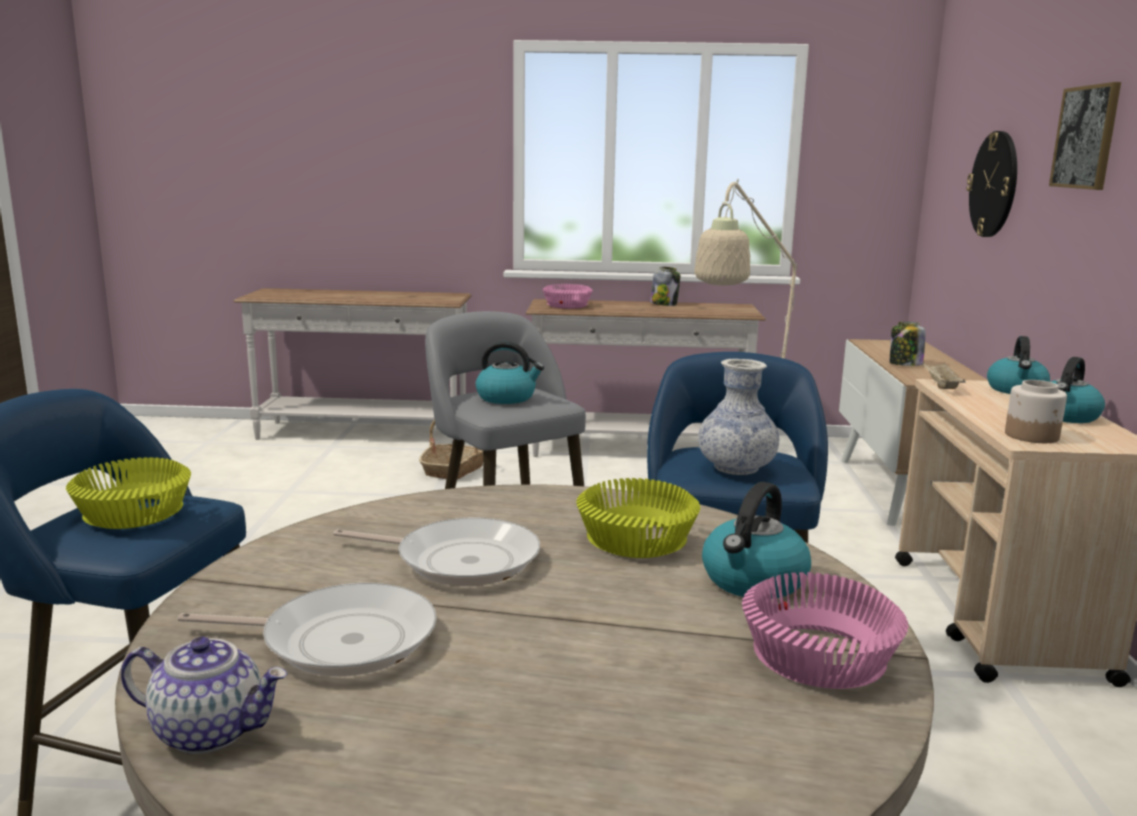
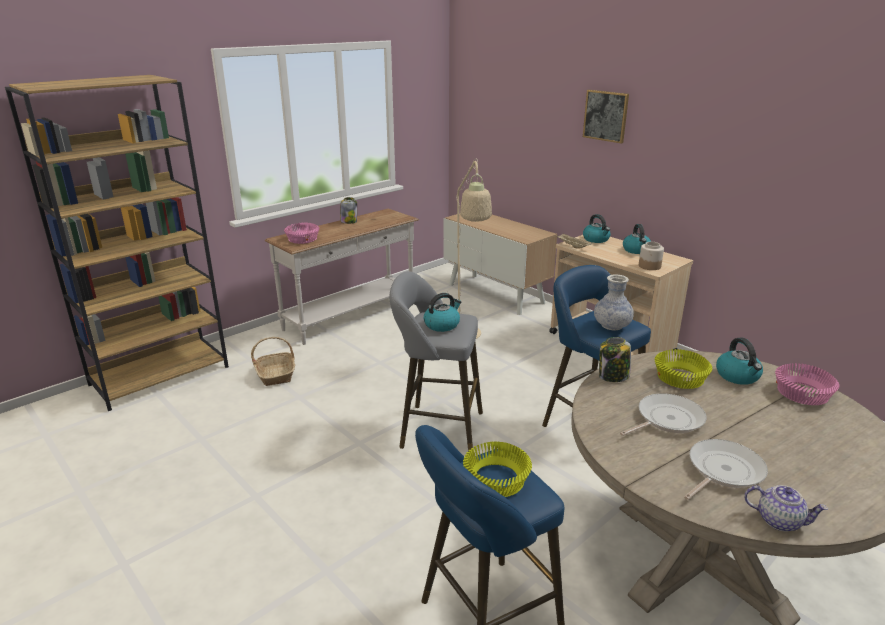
camera: 45 degrees left, 10 degrees up
(211, 731) = (779, 520): teapot -> teapot turned 60 degrees clockwise
(362, 434) = (160, 375): white console table -> brown bookcase
(905, 364) = (501, 230): jar -> jar (613, 376)
(994, 184) = (527, 128): wall clock -> none

